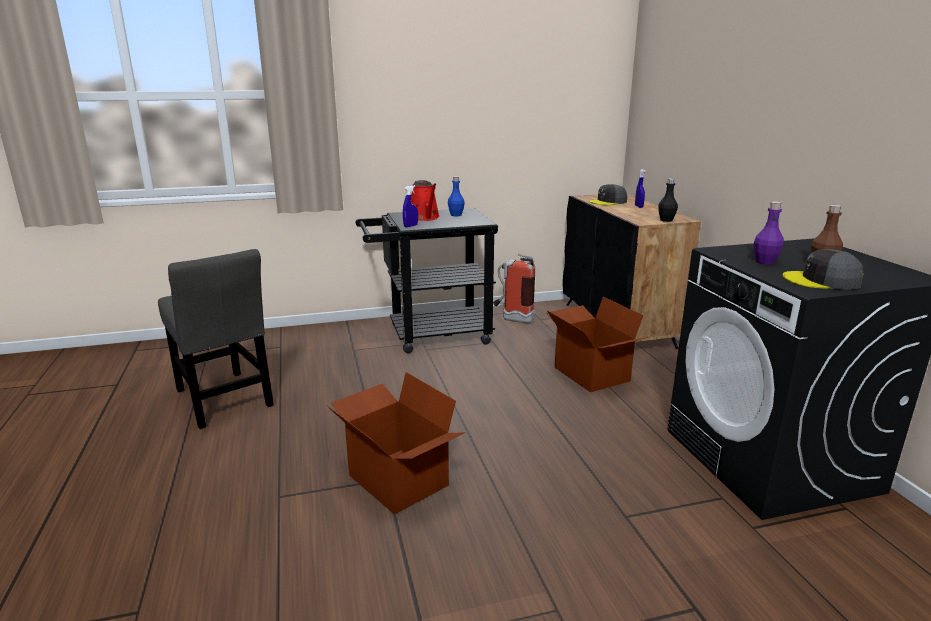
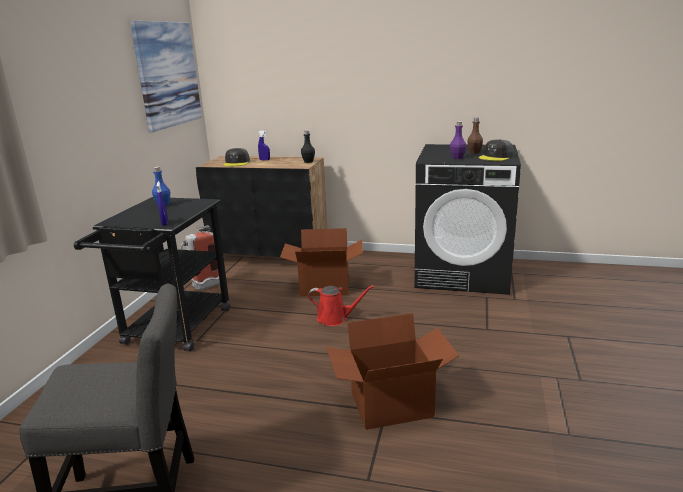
camera: 60 degrees left, 0 degrees up
(425, 218) = (148, 215): red watering can -> red watering can (335, 318)
(566, 90) = (168, 74): none -> picture

